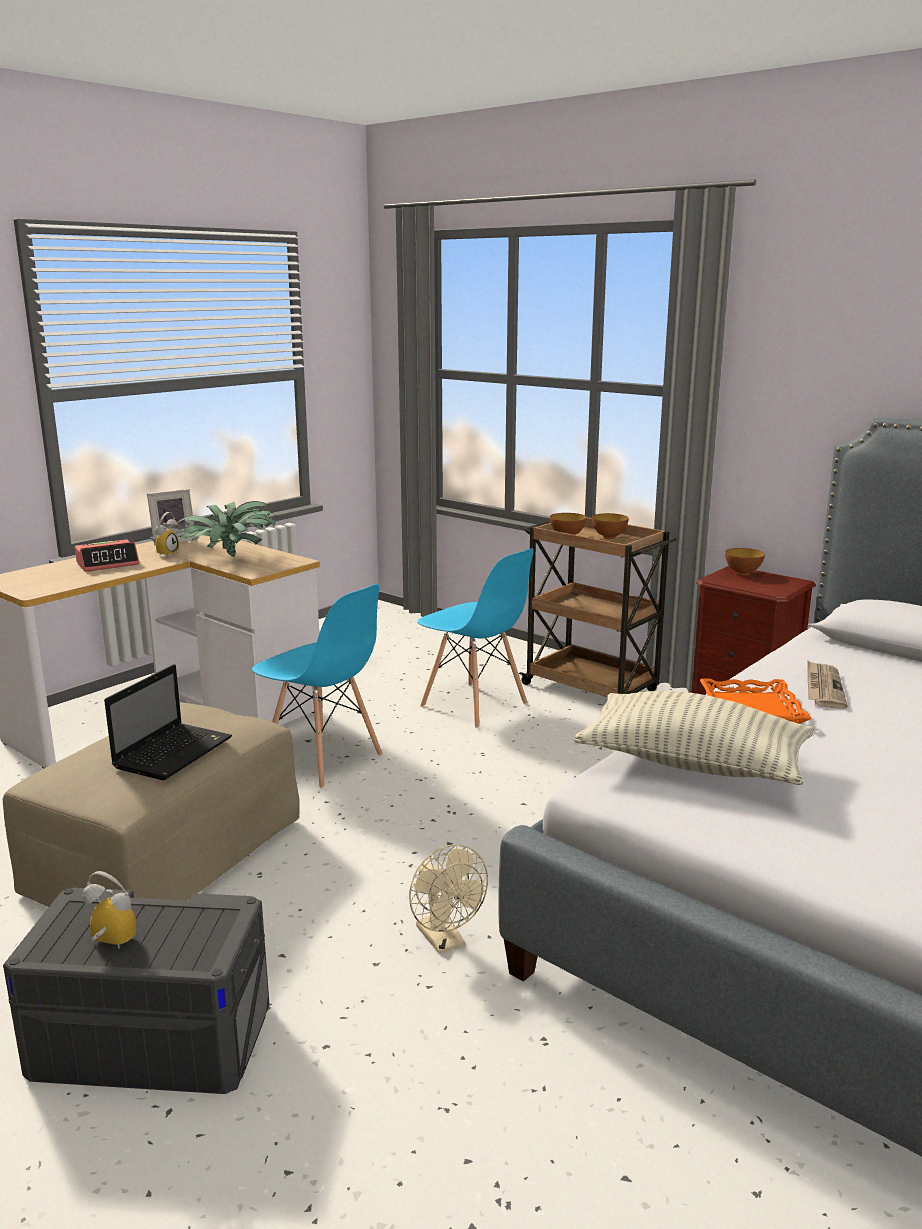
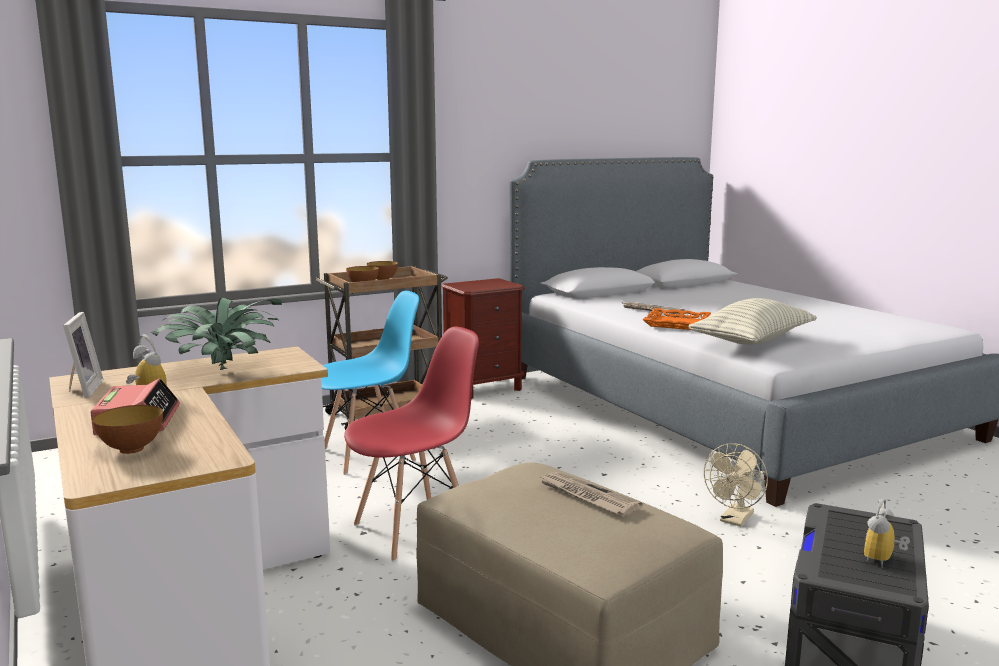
camera: 70 degrees left, 5 degrees down
(174, 752) = (586, 496): laptop -> newspaper
(322, 760) = (415, 530): blue chair -> red chair
(445, 941) = (735, 520): beige fan -> beige fan turned 135 degrees clockwise
(742, 573) = (465, 284): bowl -> bowl (131, 449)

